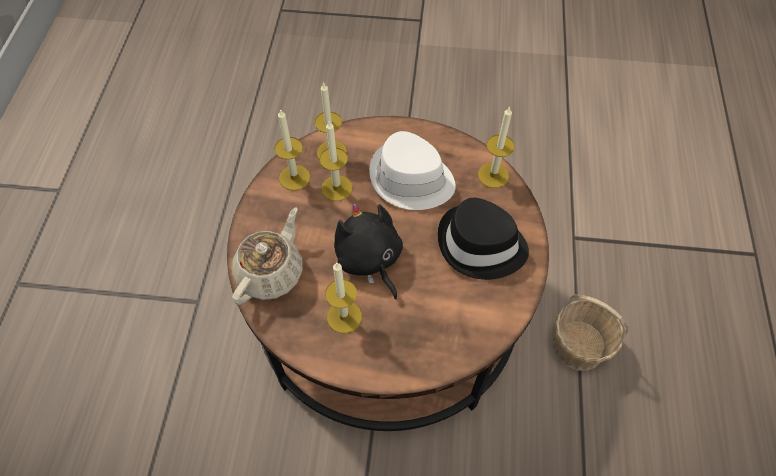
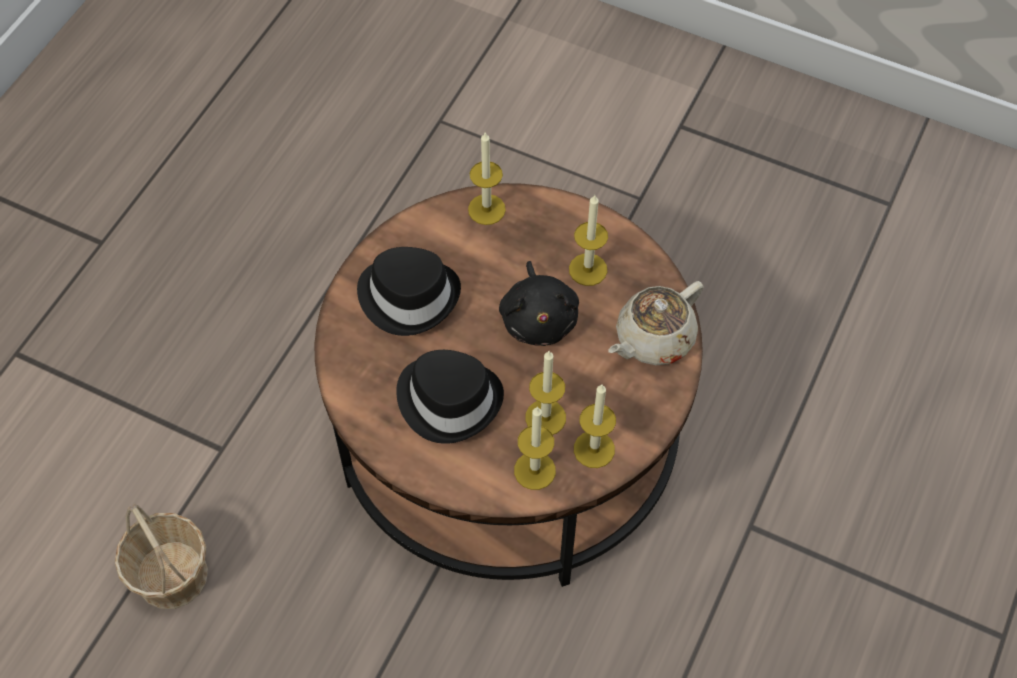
camera: 160 degrees left, 0 degrees up
(411, 180) = (449, 399): white hat -> black hat
(493, 175) = (347, 373): candle -> candle (486, 209)
(578, 346) = (305, 323): basket -> basket (172, 574)

